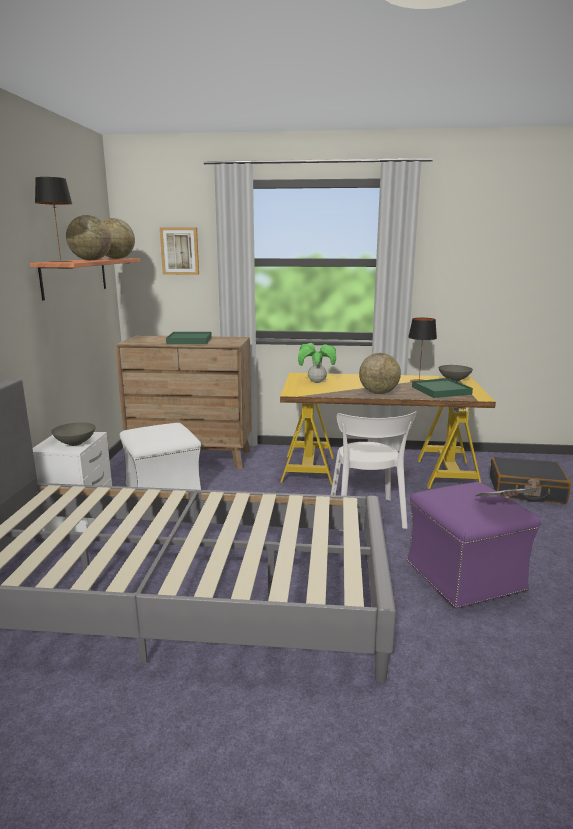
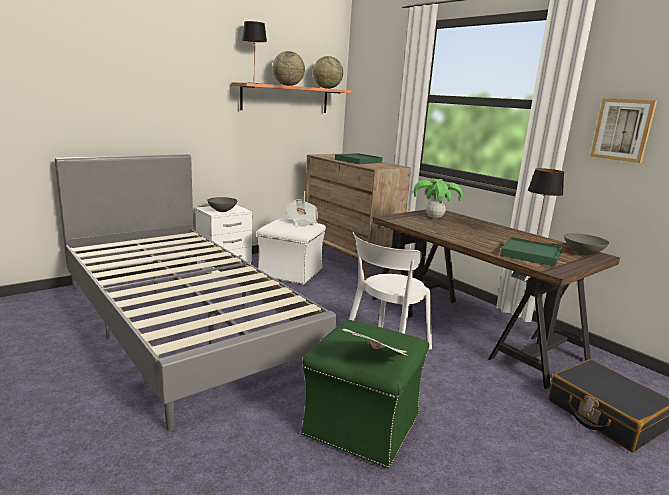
camera: 45 degrees right, 0 degrees up
(162, 427) = (302, 222): none -> newspaper
(180, 251) = (384, 86): picture -> picture (622, 130)
(377, 471) = (470, 326): yellow desk -> brown desk
(378, 393) = (459, 237): globe -> none
(465, 577) = (361, 425): purple ottoman -> green ottoman

